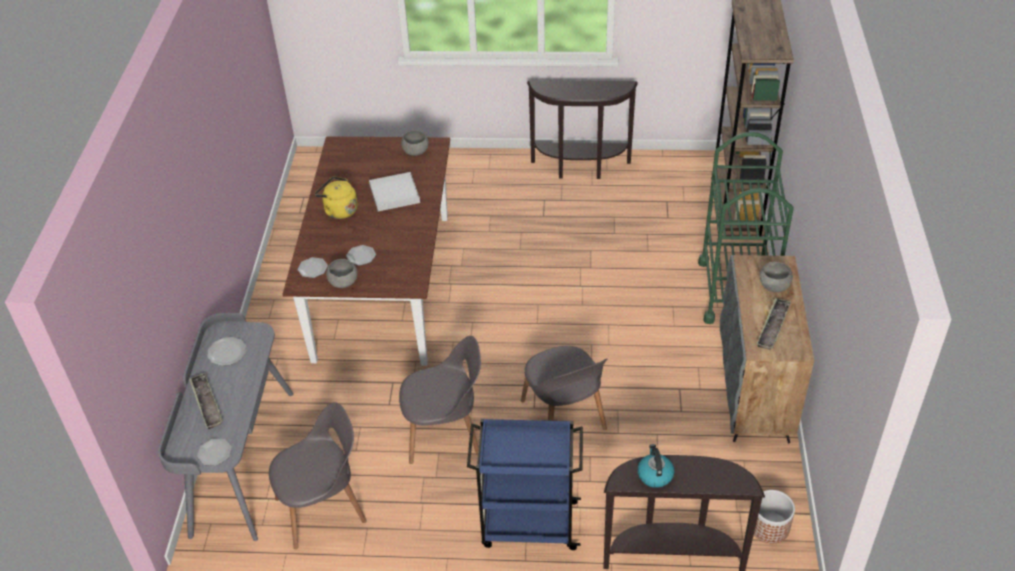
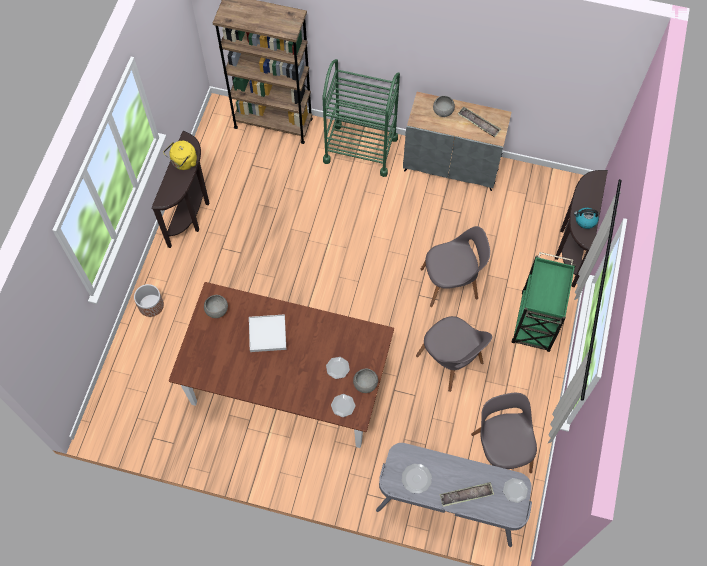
camera: 80 degrees left, 20 degrees up
(339, 210) = (276, 379): yellow kettle -> yellow kettle (183, 162)
(445, 434) = (450, 361): grey chair -> grey chair turned 135 degrees clockwise
(527, 524) = (535, 323): blue cart -> green cart
(770, 527) = (558, 191): planter -> planter (151, 305)

